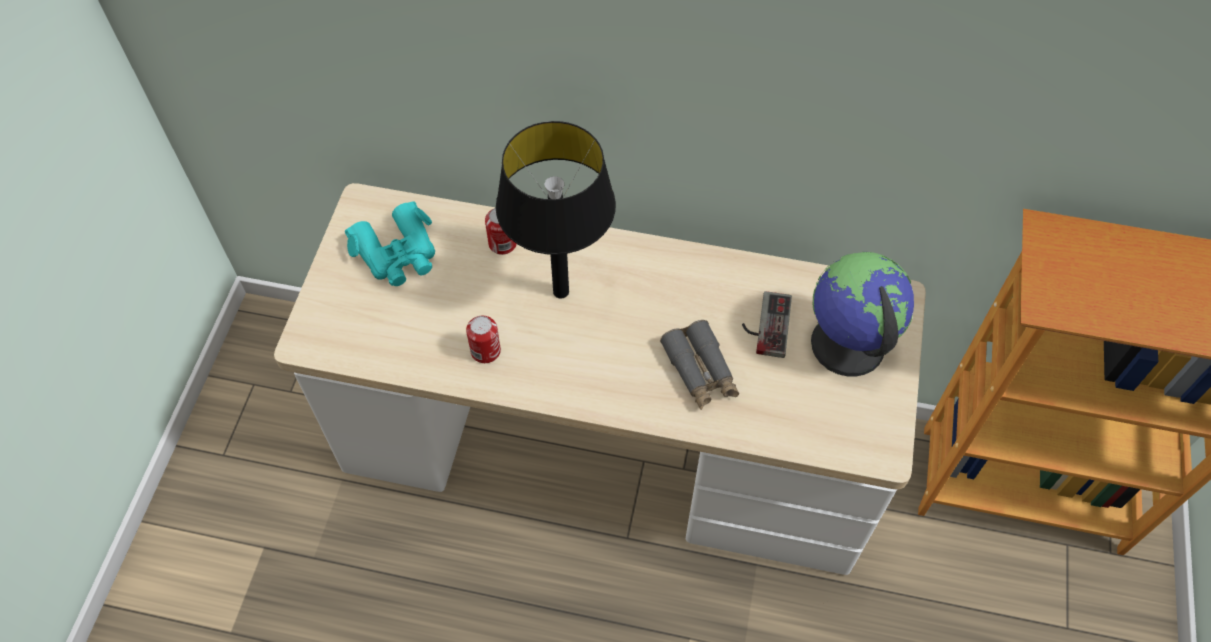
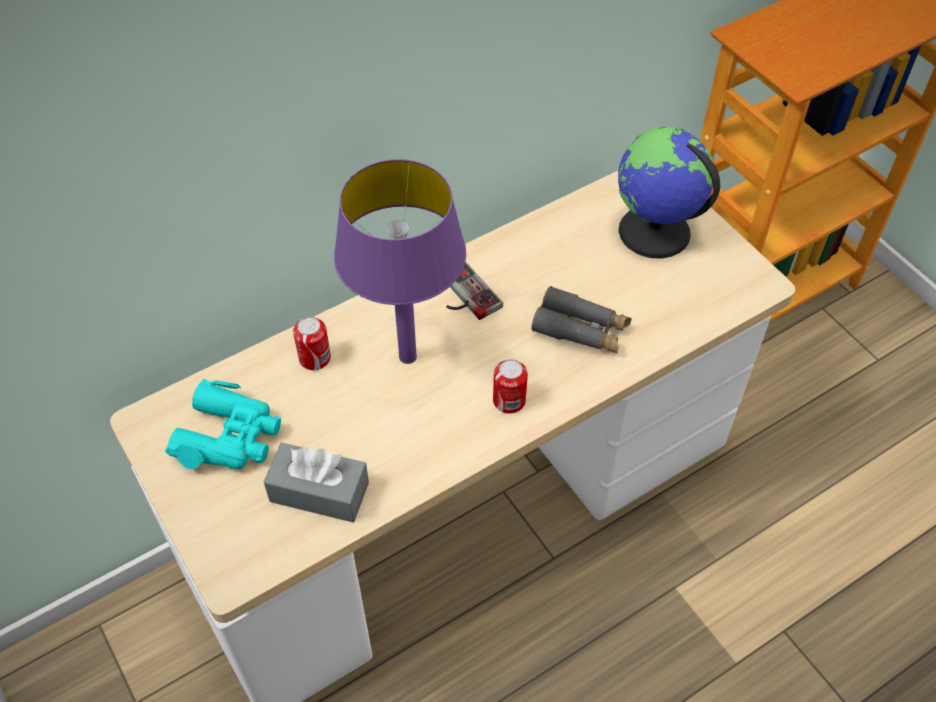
camera: 45 degrees left, 5 degrees down
(408, 334) = (319, 492): none -> grey tissue box
(485, 351) = (401, 449): can -> can (509, 400)
(561, 292) = (408, 357): black table lamp -> purple table lamp
(765, 324) = (585, 261): game controller -> game controller (463, 294)

